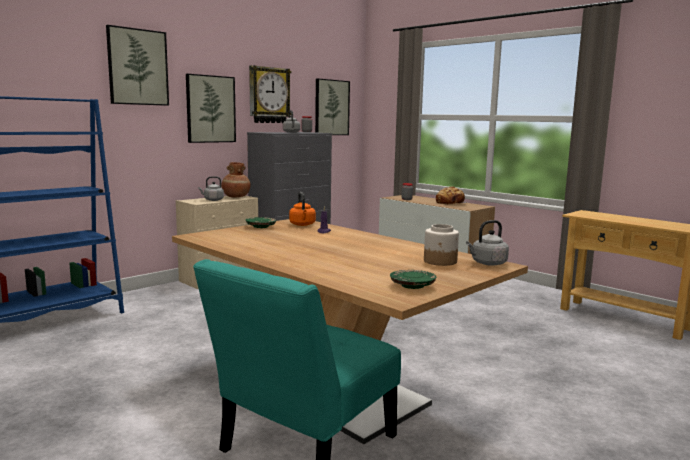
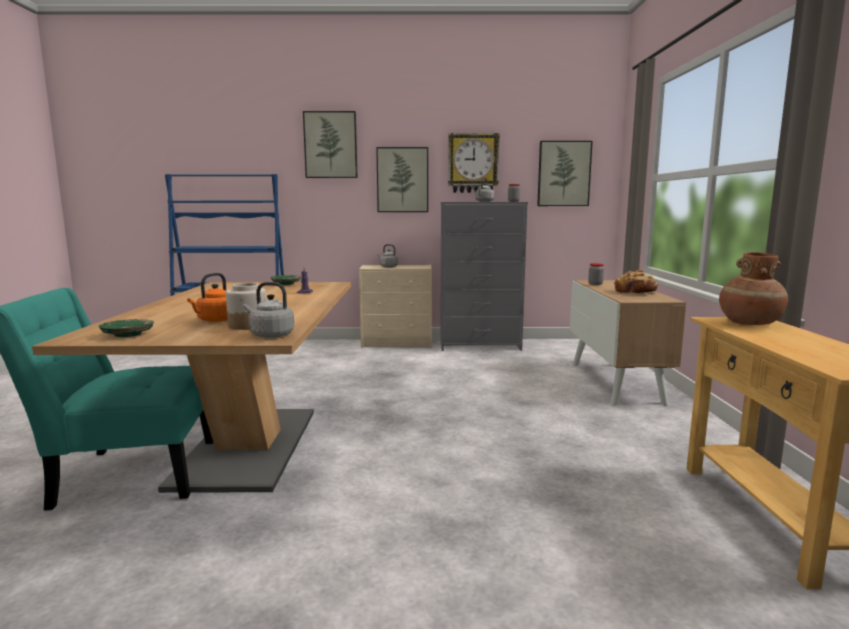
camera: 45 degrees right, 0 degrees up
(235, 197) = (416, 266): brown vase -> brown vase (749, 323)
(302, 225) = (320, 286): orange kettle -> orange kettle (215, 320)

